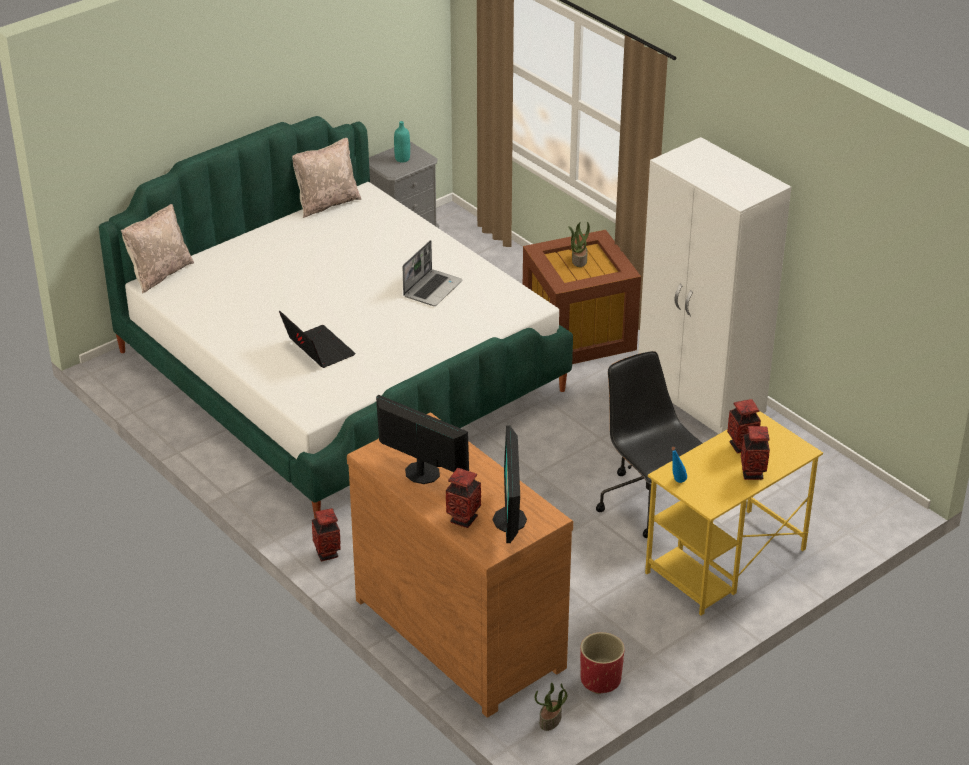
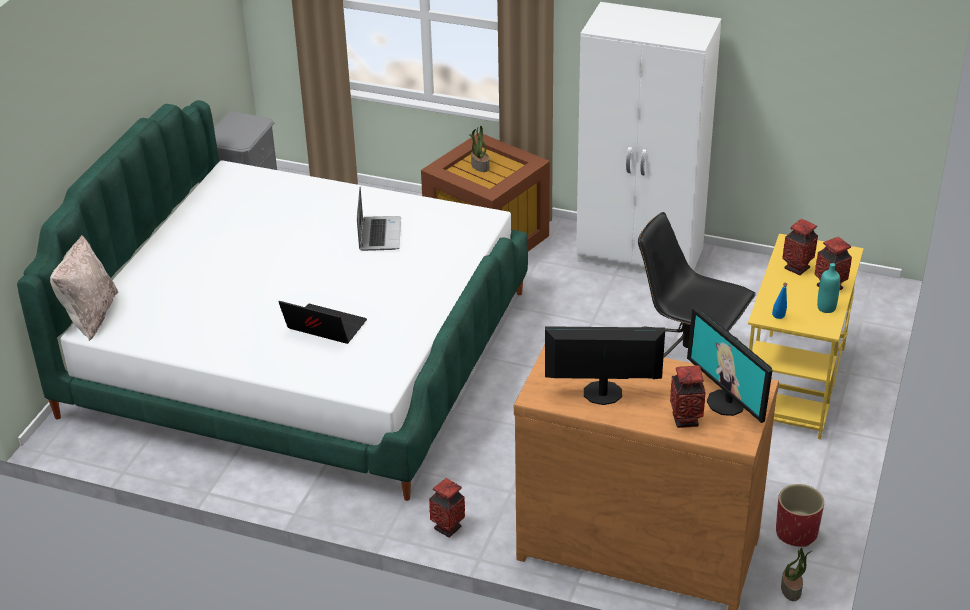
camera: 30 degrees left, 0 degrees up
(327, 203) = (199, 192): beige pillow -> none
(402, 159) = (239, 129): turquoise bottle -> turquoise bottle (826, 308)

